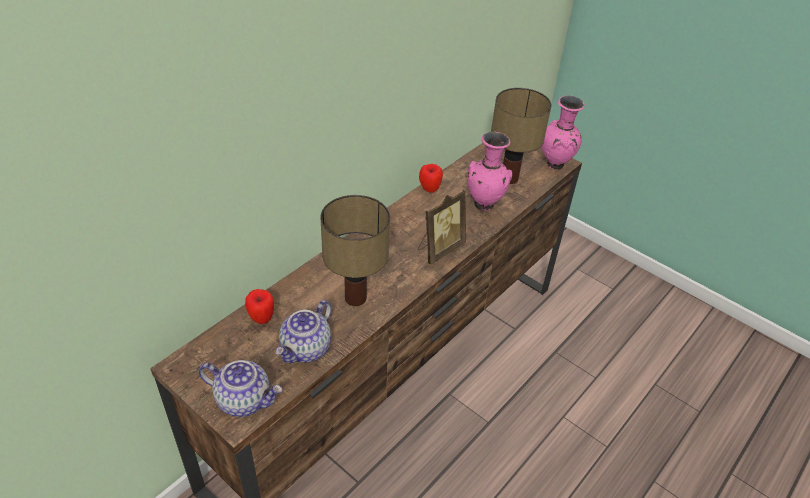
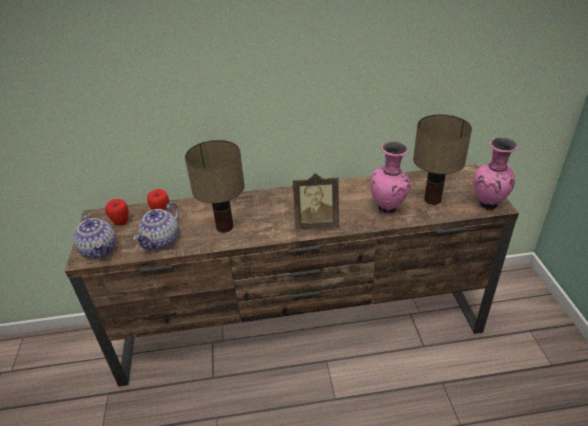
camera: 45 degrees right, 5 degrees down
(306, 349) = (162, 241): teapot -> teapot turned 45 degrees counterclockwise
(429, 190) = (358, 183): apple -> apple (121, 222)

